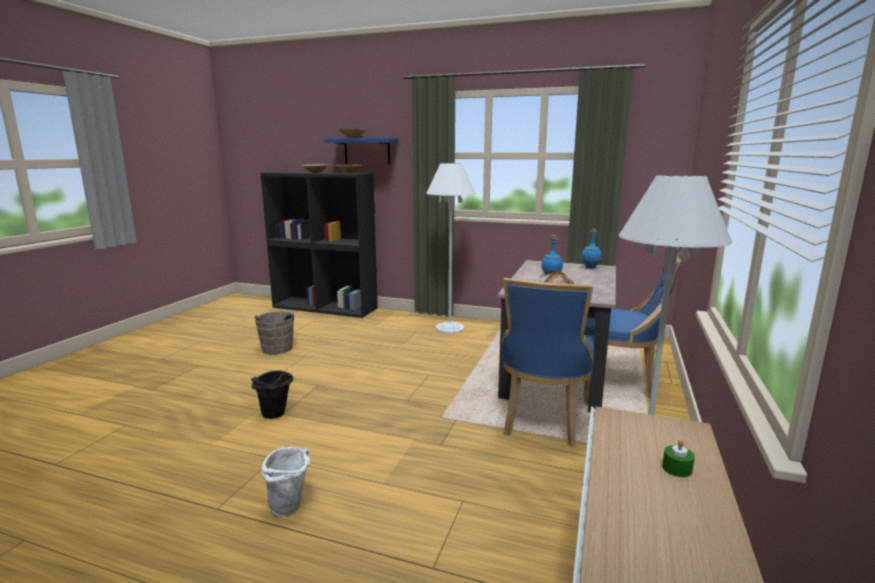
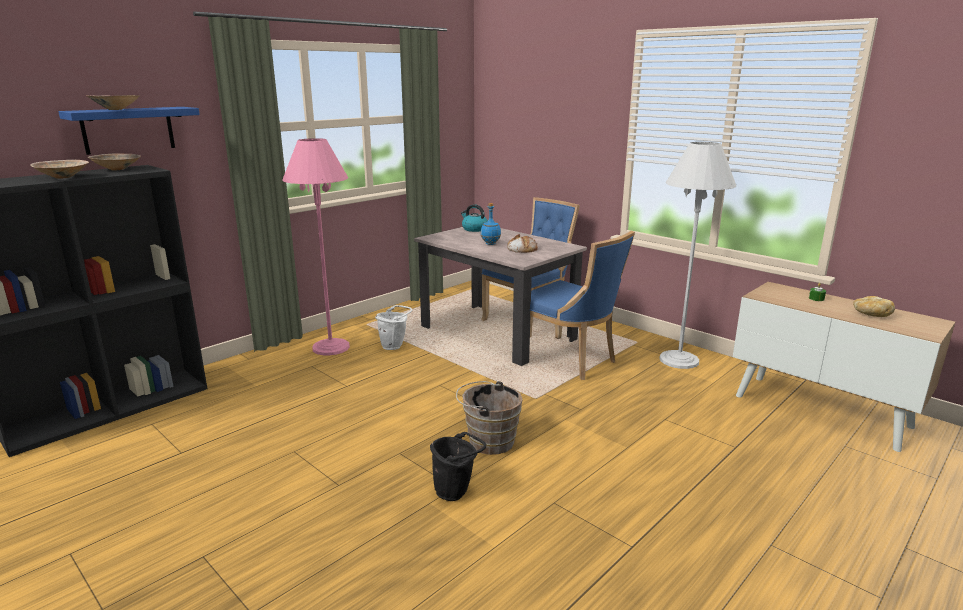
camera: 65 degrees left, 5 degrees up
(278, 347) = (228, 470): brown bucket -> brown bucket (488, 441)
(290, 509) = (648, 500): white bucket -> white bucket (395, 346)
(450, 328) = (331, 347): white floor lamp -> pink floor lamp
(590, 267) = (474, 229): blue bottle -> kettle
(660, 531) = (871, 314): none -> bread

